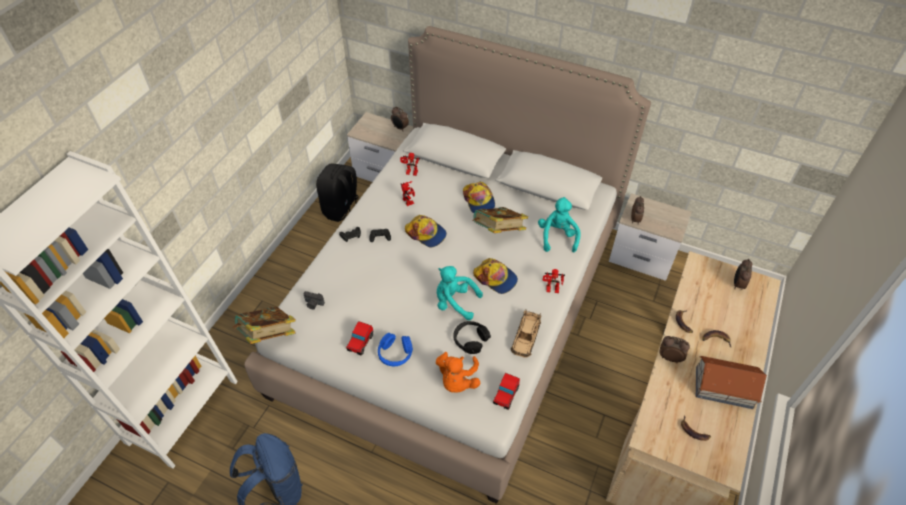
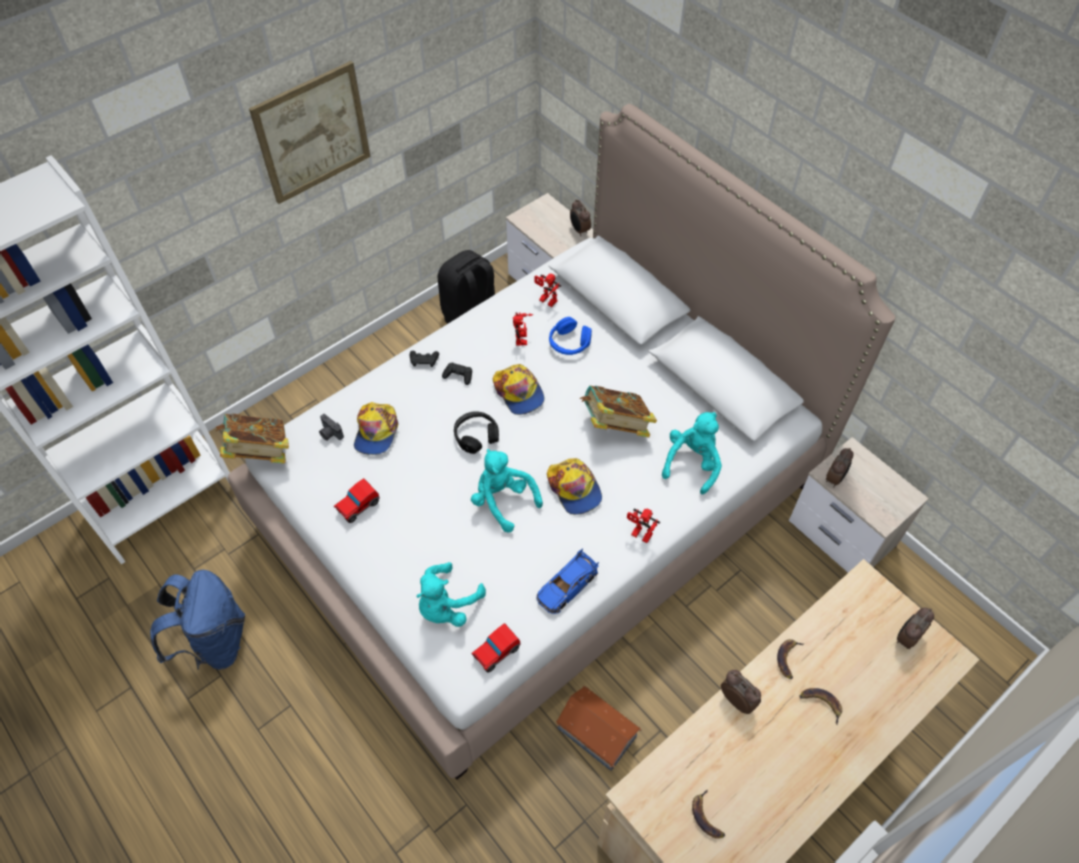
camera: 25 degrees right, 5 degrees up
(226, 99) = (312, 133): none -> picture
(395, 354) = (391, 538): blue headphones -> blue headphones (569, 343)
(457, 380) = (447, 606): orange plush toy -> turquoise plush toy
(470, 340) = (494, 559): black headphones -> black headphones (476, 436)
(479, 200) = (614, 372): cap -> cap (376, 432)
(525, 337) = (567, 586): beige toy car -> blue toy car
(723, 386) = (789, 775): toy house -> toy house (596, 731)

